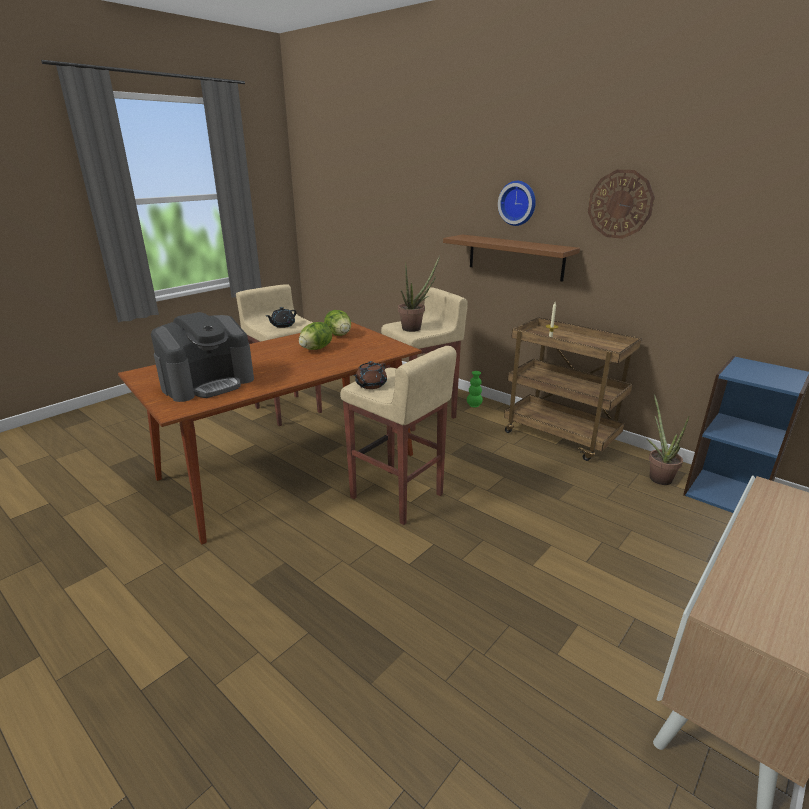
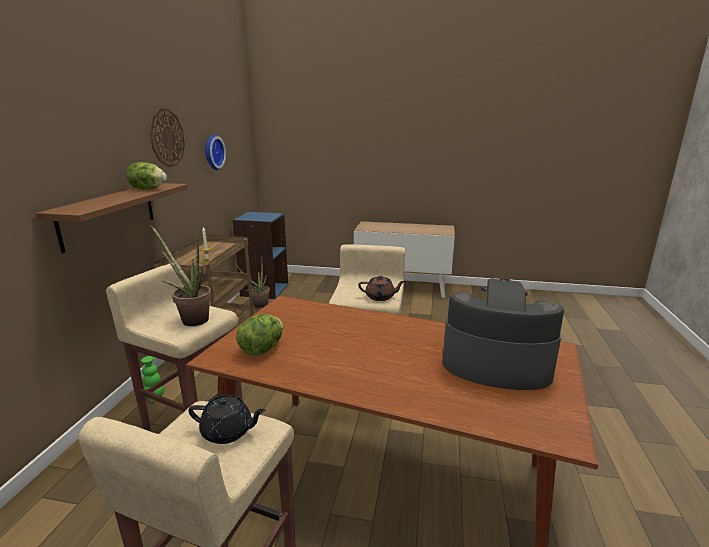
camera: 120 degrees left, 5 degrees down
(316, 349) = (329, 345): lettuce -> lettuce (148, 189)
(518, 203) = (94, 151): wall clock -> wall clock (212, 152)

